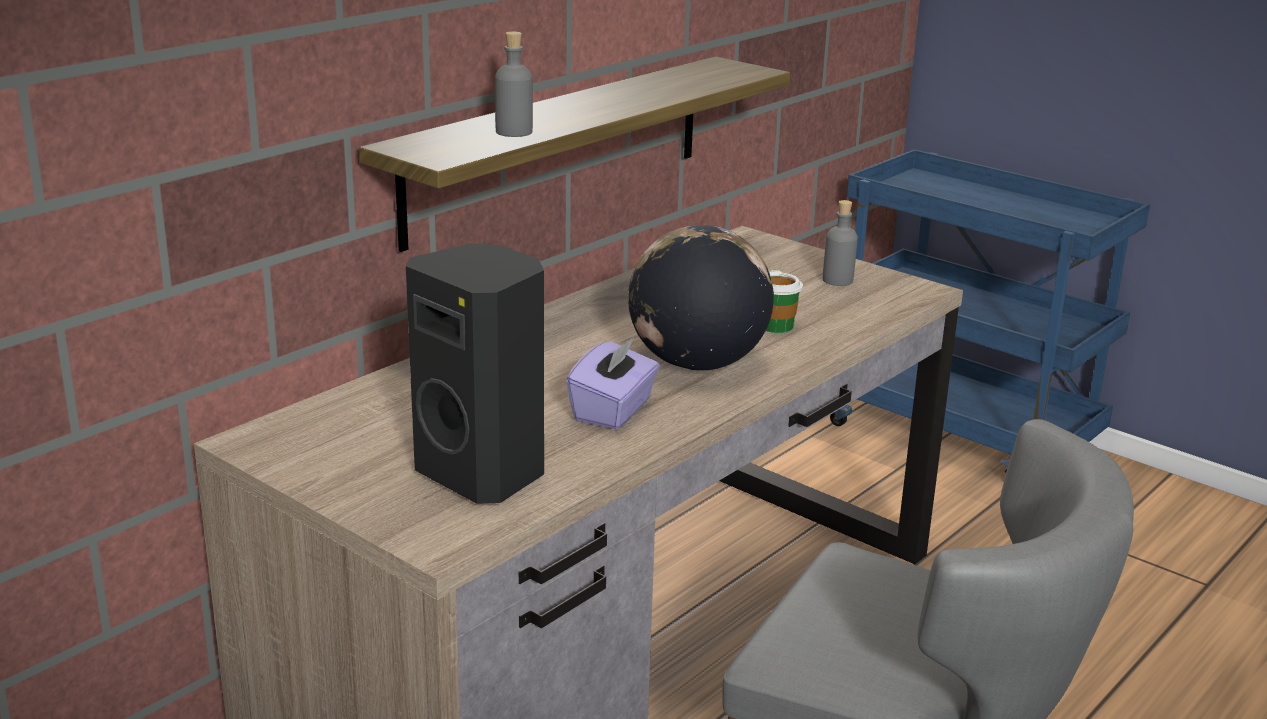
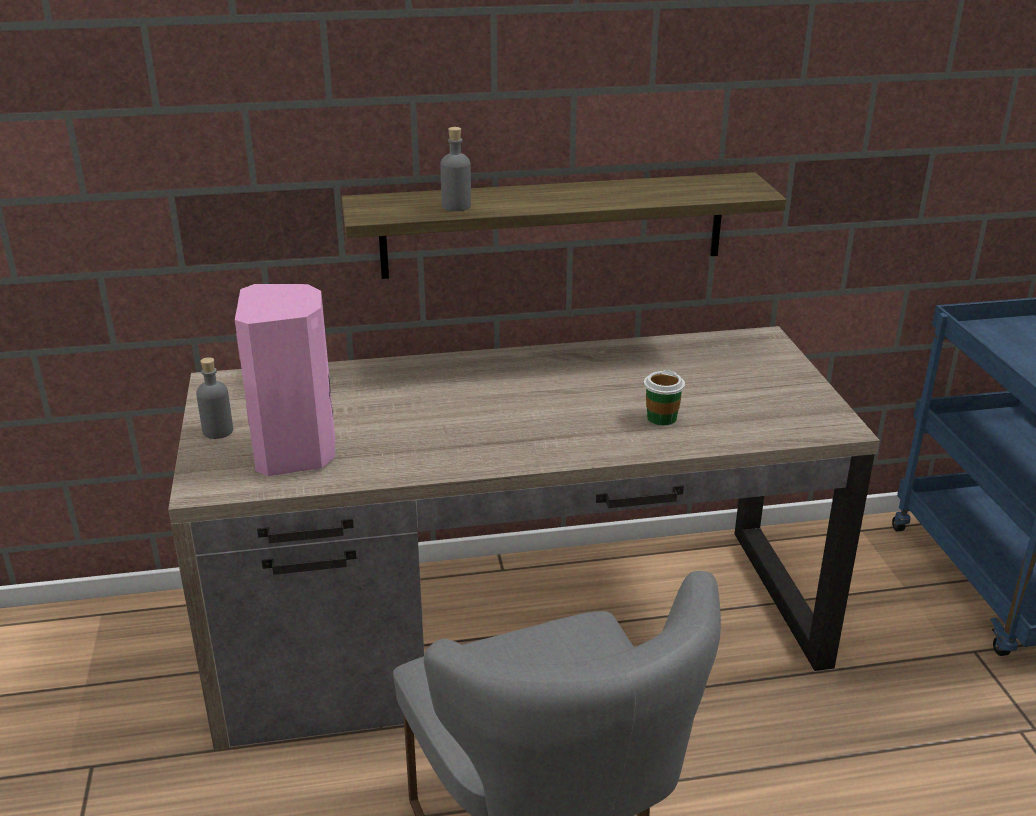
camera: 40 degrees right, 5 degrees up
(484, 474) = (296, 453): black speaker -> pink speaker
(613, 411) = (440, 441): purple tissue box -> none
(697, 363) = (554, 426): globe -> none
(837, 280) = (778, 396): grey bottle -> grey bottle (218, 431)

